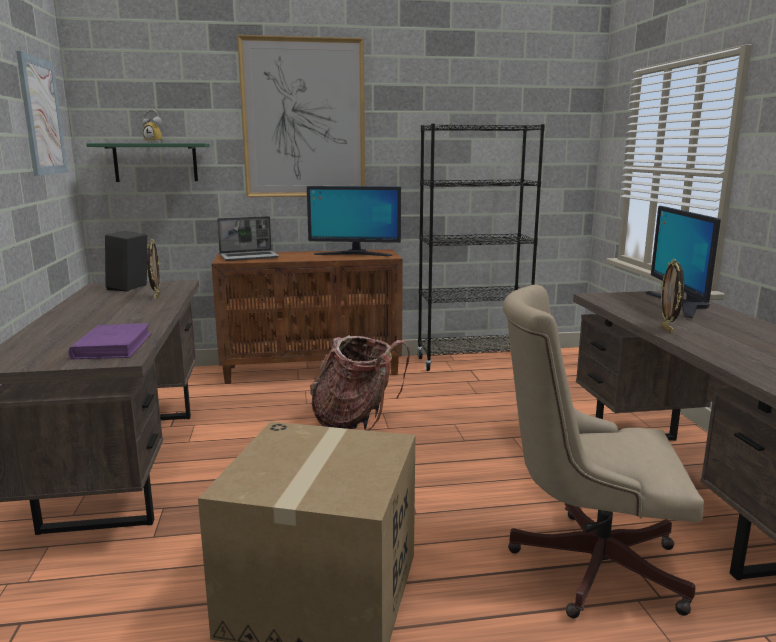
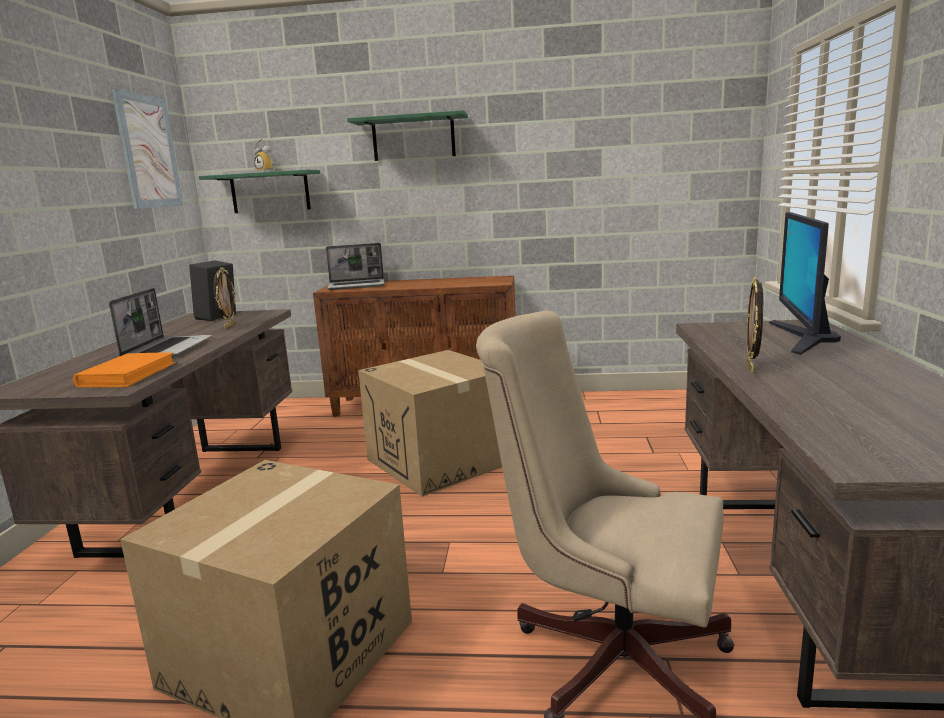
camera: 15 degrees right, 0 degrees up
(113, 346) = (128, 375): purple book -> orange book
(119, 320) = (168, 349): none -> laptop
(304, 119) = (413, 138): picture -> green shelf
(354, 254) = (466, 281): monitor -> none
(356, 420) = (440, 461): backpack -> cardboard box
(472, 362) = (605, 401): black bookcase -> none

